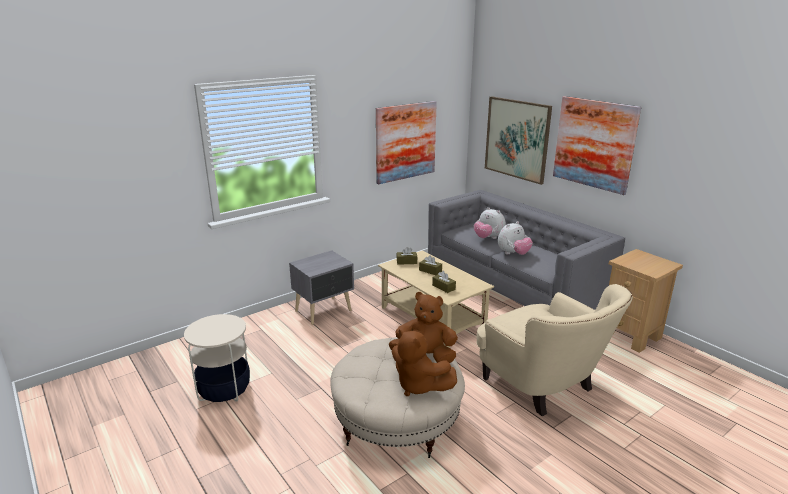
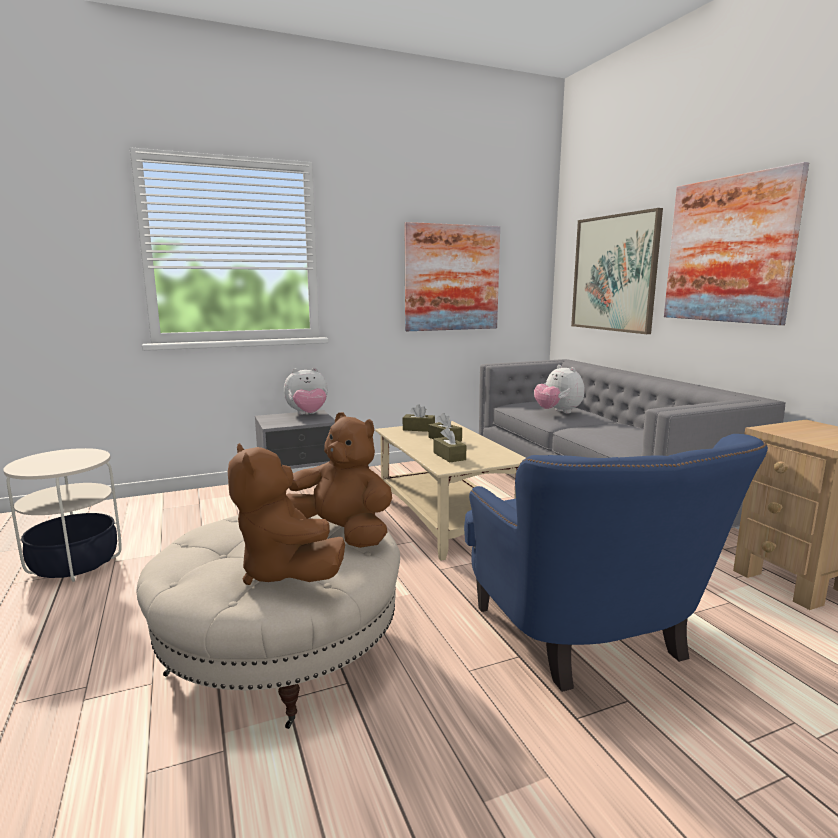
camera: 15 degrees right, 10 degrees down
(513, 254) = (587, 429): plush toy -> plush toy (308, 414)
(542, 385) = (587, 636): beige armchair -> blue armchair

